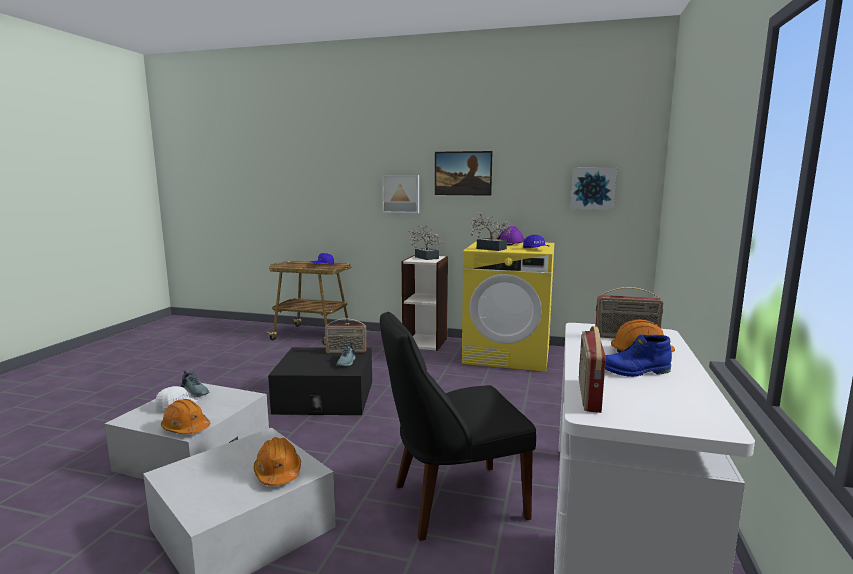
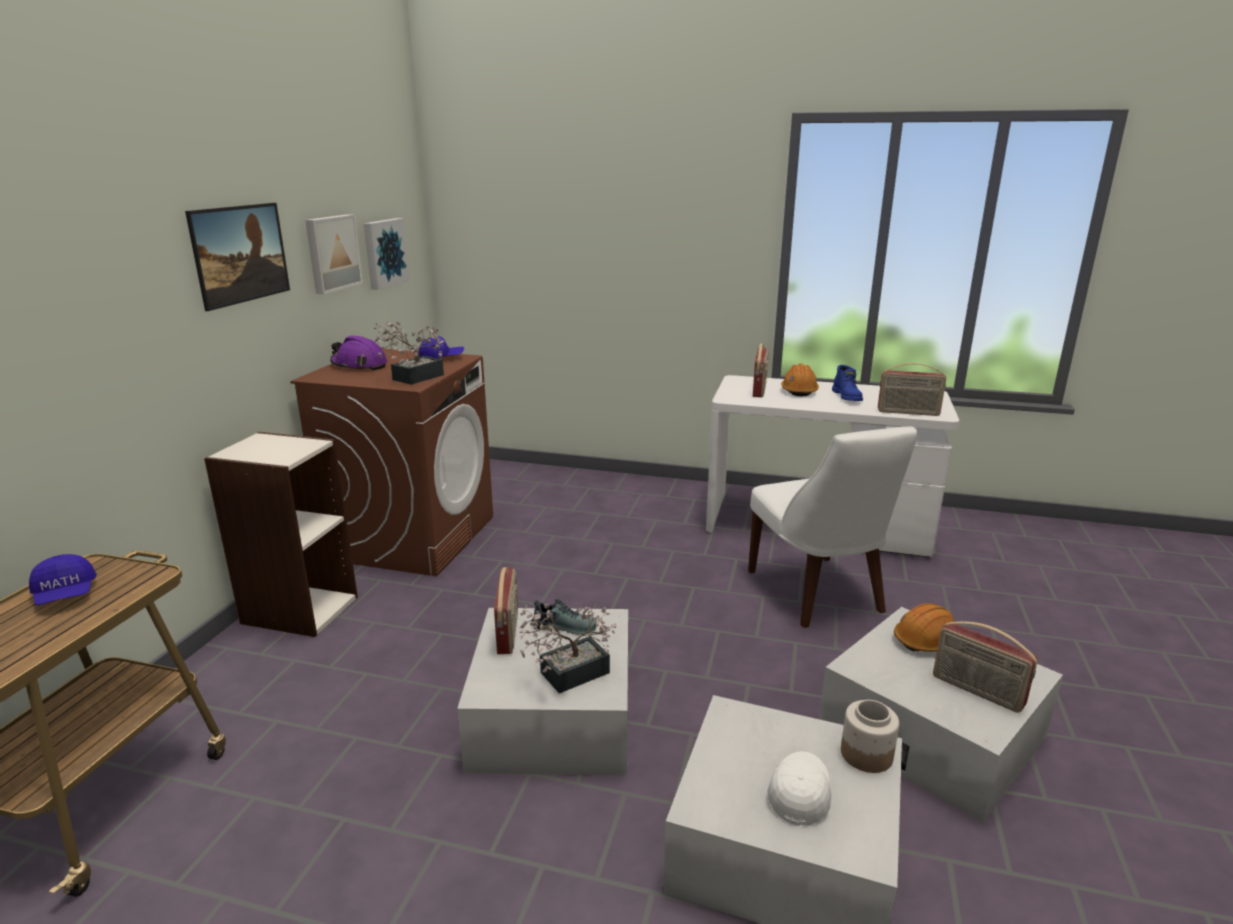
camera: 90 degrees left, 10 degrees up
(186, 428) = (865, 754): orange hard hat -> jar
(196, 391) = (721, 792): shoe -> none
(205, 481) = (977, 691): none -> radio
(325, 397) = (553, 714): black storage box -> white storage box
(401, 194) = (139, 326): picture -> picture (331, 253)
(425, 257) = (258, 448): potted plant -> potted plant (567, 675)
(452, 502) = (818, 594): black chair -> white chair
(508, 355) = (413, 537): yellow washing machine -> brown washing machine

